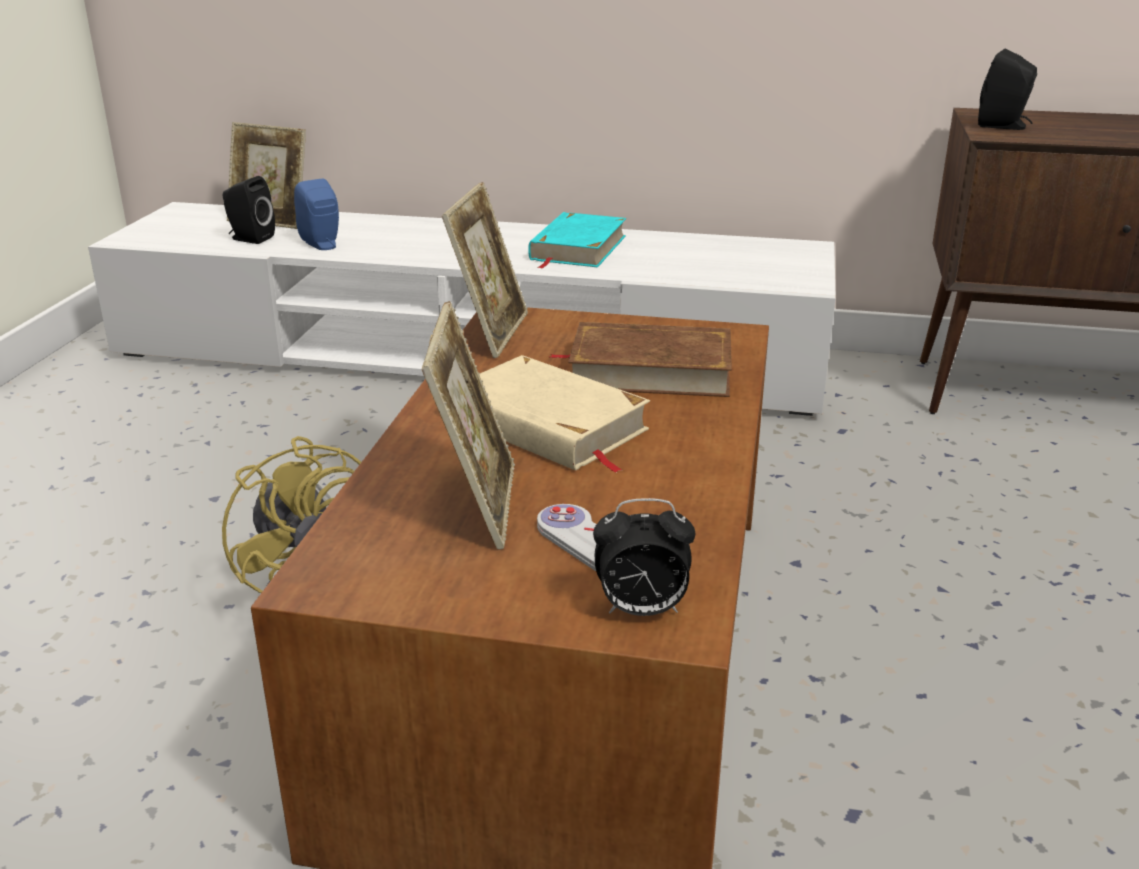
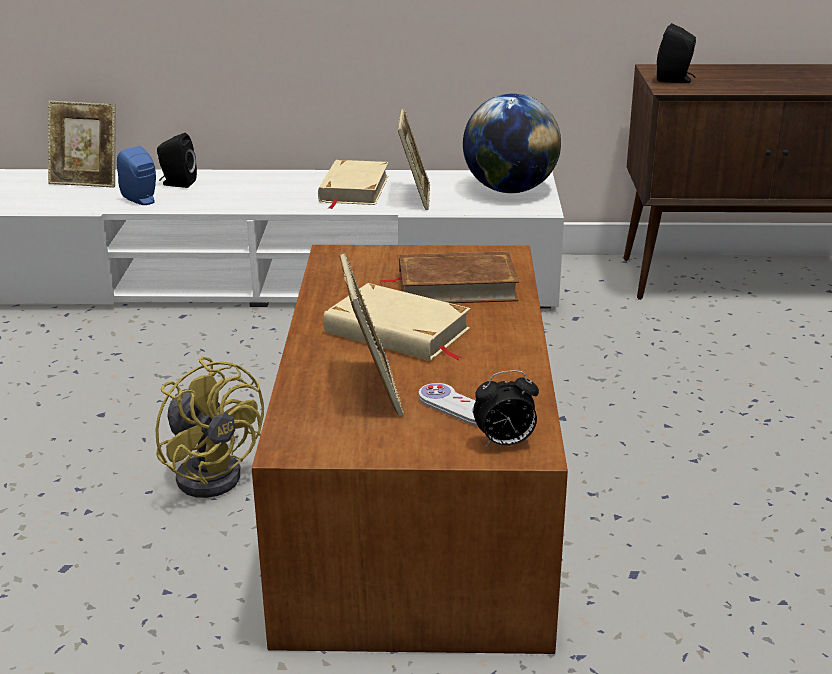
camera: 10 degrees left, 0 degrees up
(249, 238) = (76, 199): black speaker -> black speaker (177, 183)
(490, 333) = (329, 267): picture frame -> picture frame (414, 197)
(577, 248) = (353, 189): turquoise book -> beige book
(773, 261) = (509, 190): none -> globe

